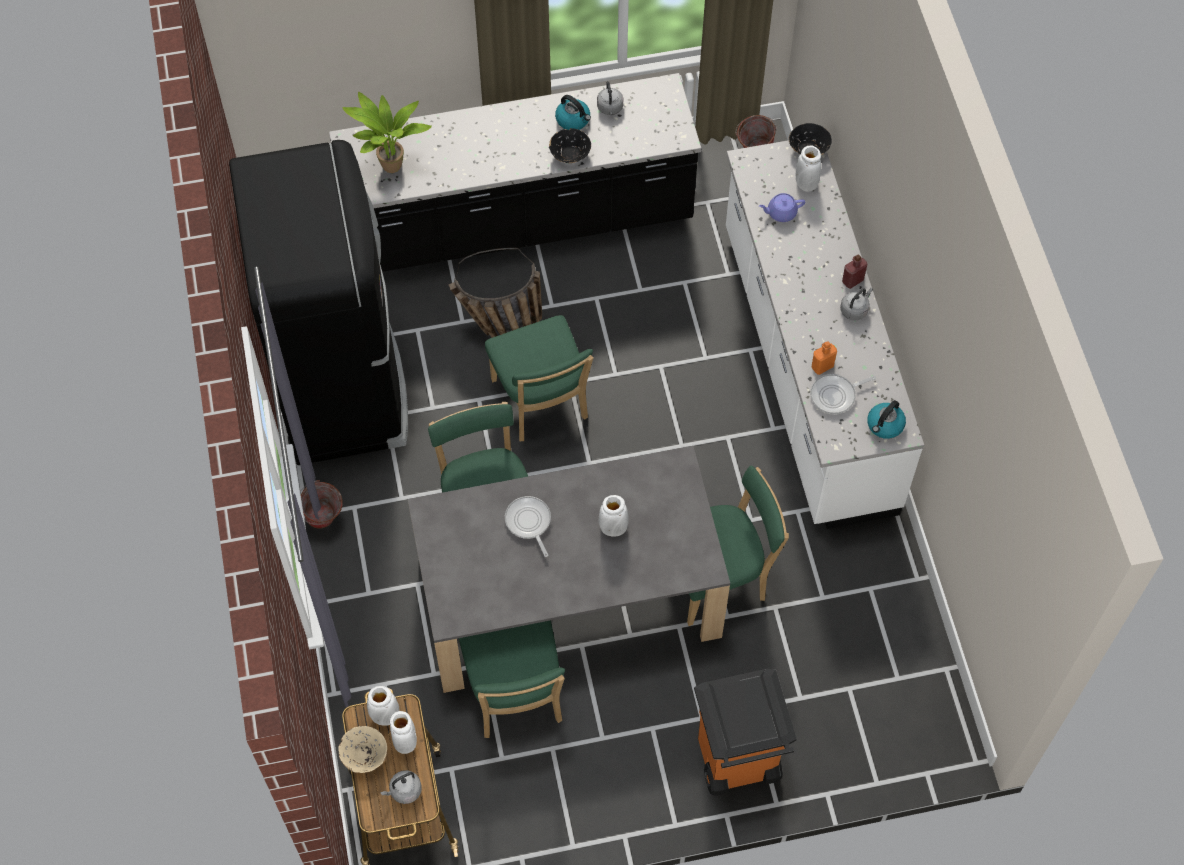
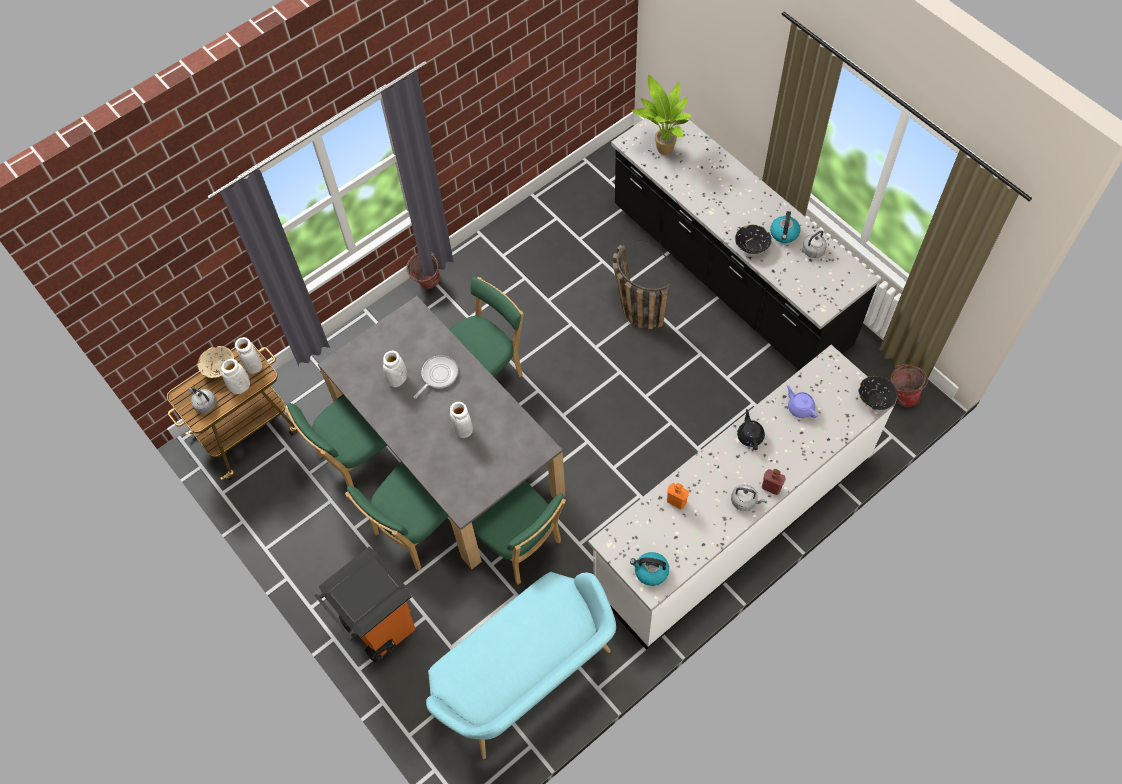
camera: 65 degrees right, 0 degrees up
(343, 384) = (533, 242): black fridge -> none
(541, 403) = (592, 362): green chair -> green chair (415, 531)
(787, 269) = (750, 436): none -> black teapot
(806, 183) = (840, 412): white vase -> white vase (397, 379)
(835, 395) = (656, 523): frying pan -> none
(876, 640) = (528, 681): none -> turquoise bench

